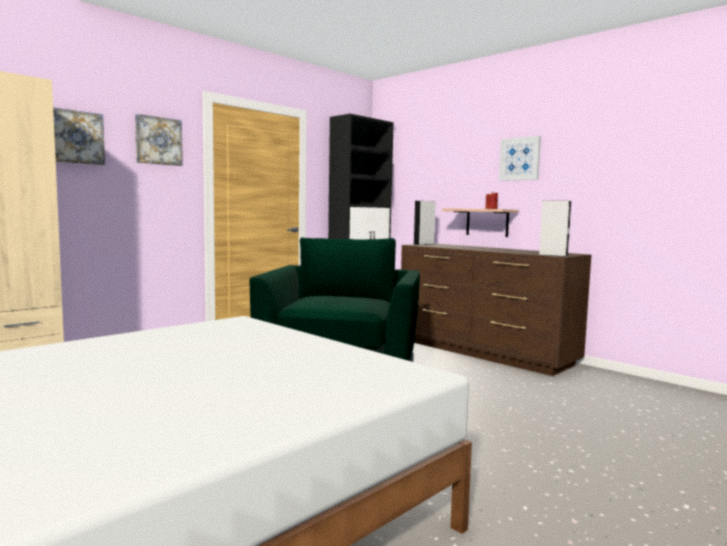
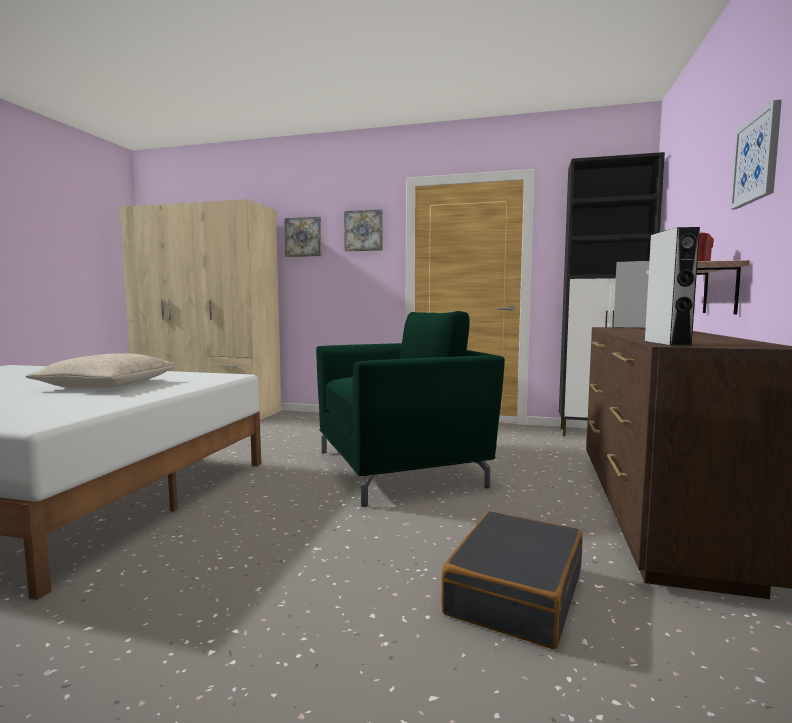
camera: 60 degrees right, 0 degrees up
(210, 353) = (108, 385): none -> beige pillow
(547, 397) = (514, 592): none -> black suitcase

